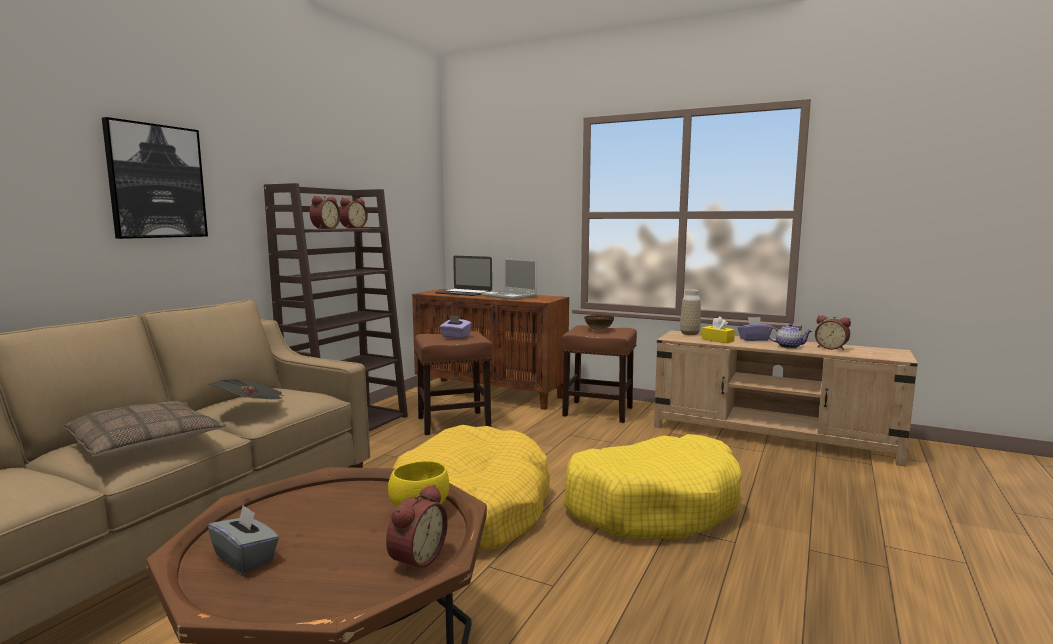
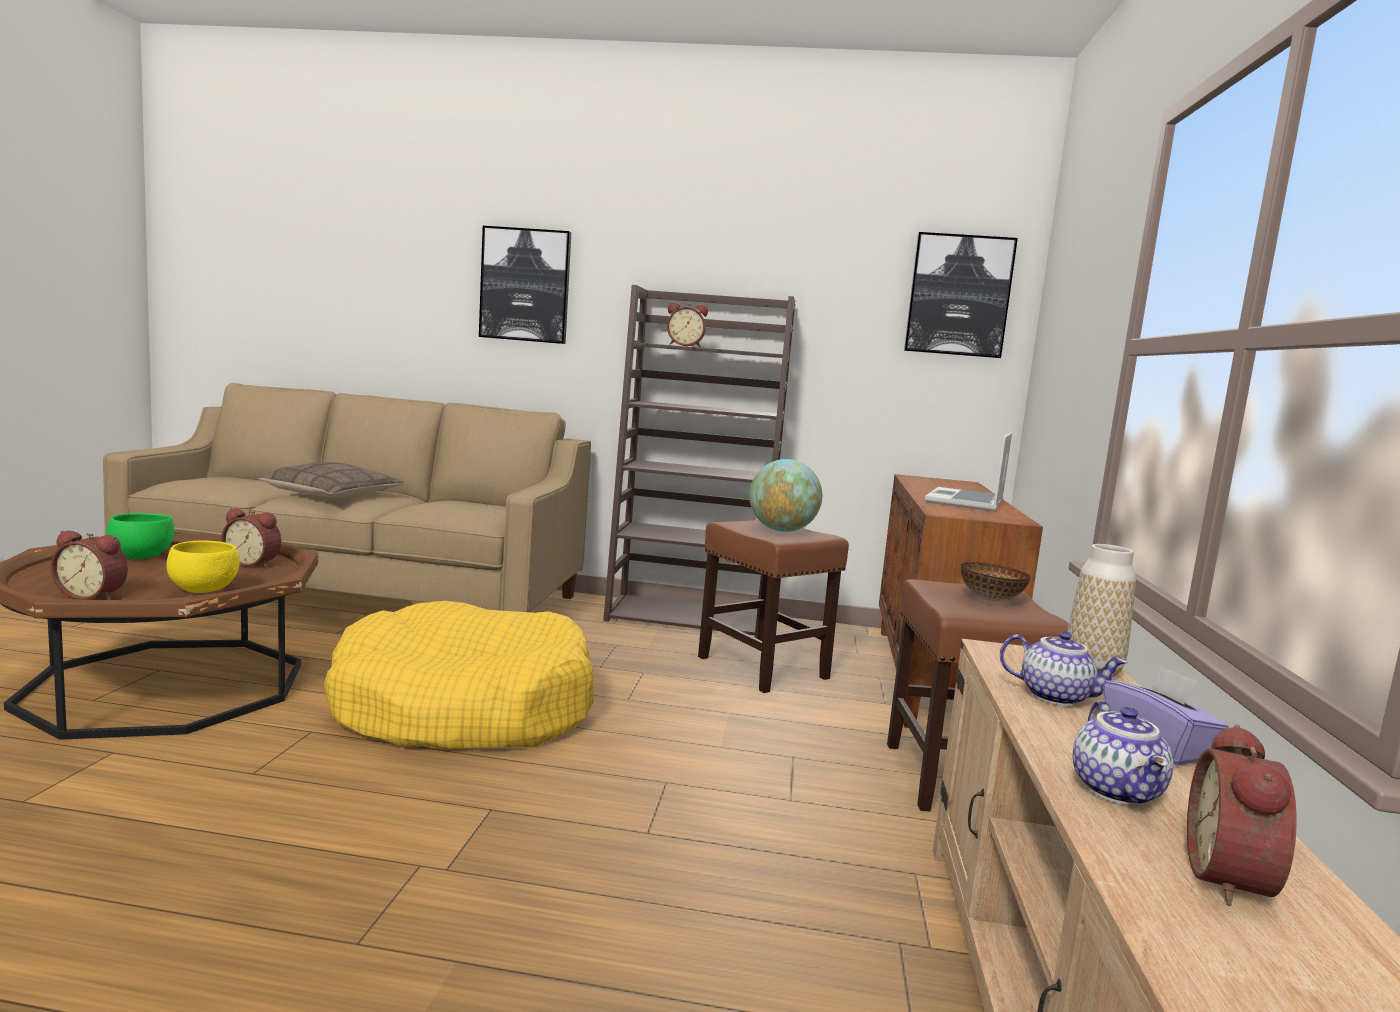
camera: 70 degrees right, 0 degrees up
(246, 558) = (141, 556): grey tissue box -> green bowl
(252, 408) = (426, 504): newspaper -> none
(352, 228) = (751, 351): alarm clock -> alarm clock (254, 563)
(418, 184) = (958, 295): none -> picture
(455, 337) = (782, 531): purple tissue box -> globe
(463, 292) = (954, 487): laptop -> none
(652, 505) = (505, 848): yellow dog bed -> none
(717, 340) = (1056, 696): yellow tissue box -> teapot

